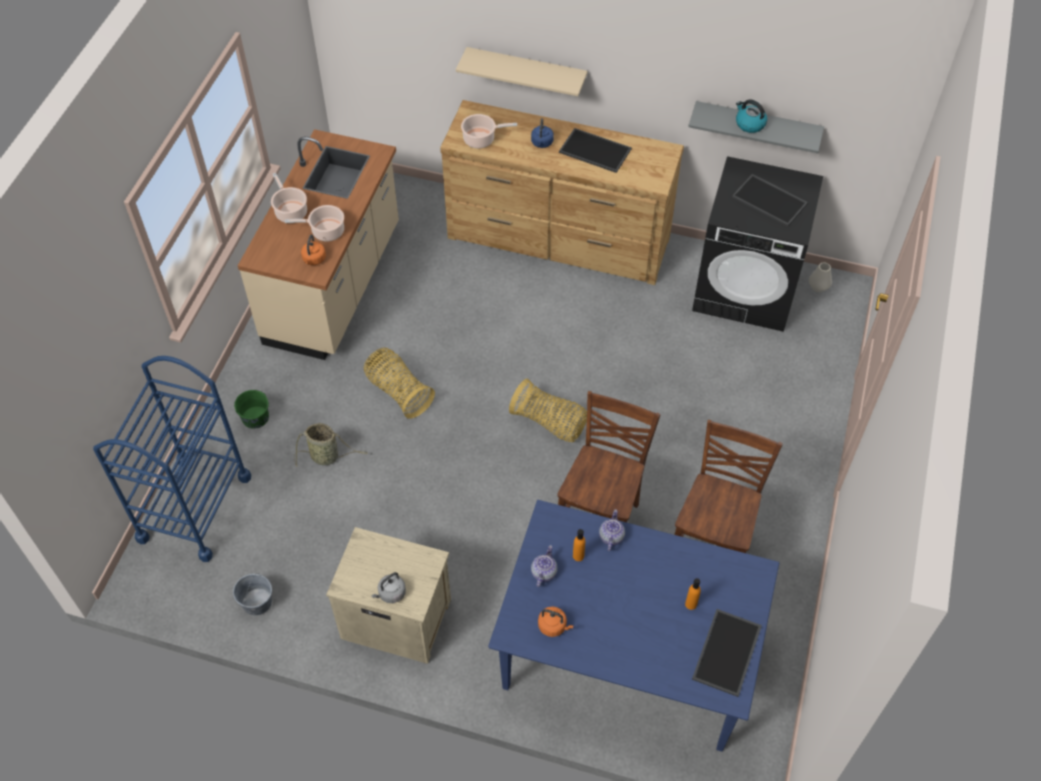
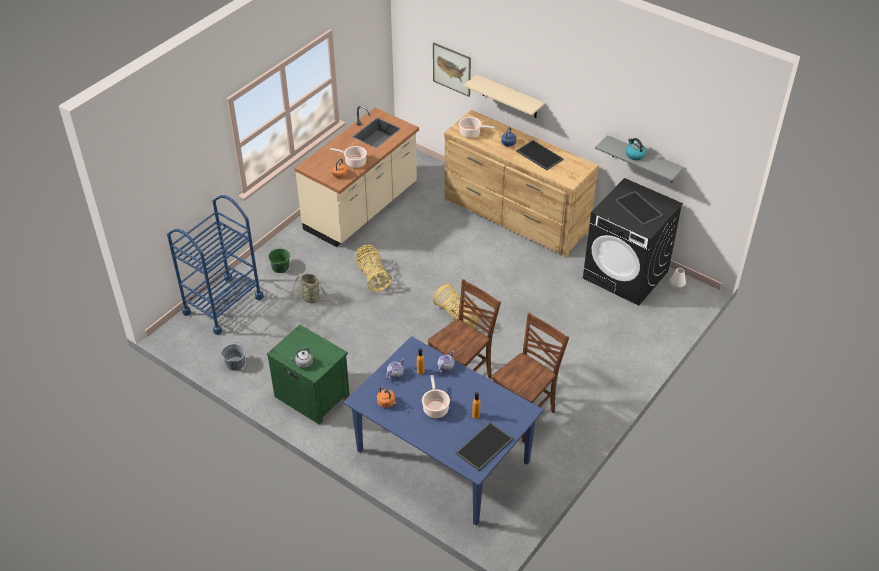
camera: 20 degrees right, 10 degrees down
(290, 211) = (339, 147): cooking pot -> cooking pot (435, 408)
(395, 617) = (311, 394): beige nightstand -> green nightstand
(422, 46) = (451, 69): none -> picture

